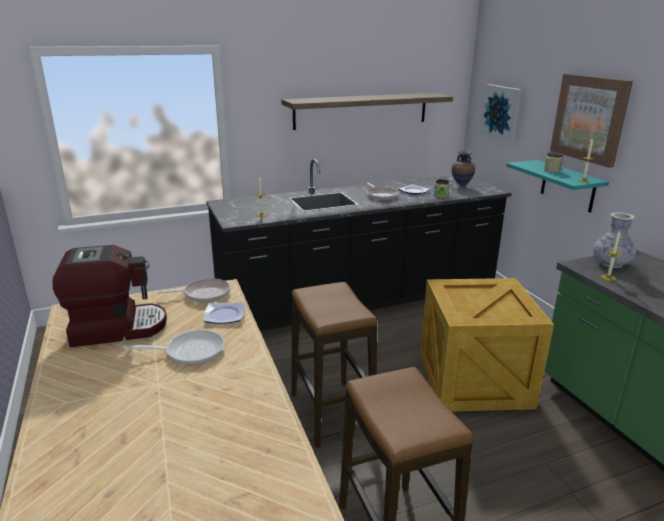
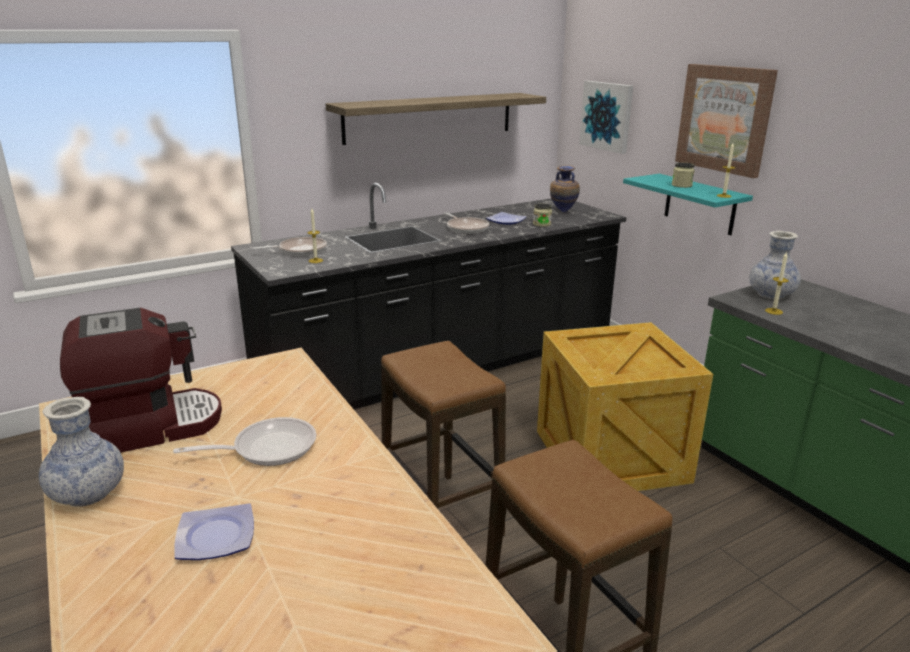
camera: 10 degrees left, 0 degrees up
(63, 371) = (88, 494): none -> vase
(204, 294) = (262, 371): frying pan -> frying pan (299, 250)
(223, 316) = (300, 397): plate -> plate (214, 538)

